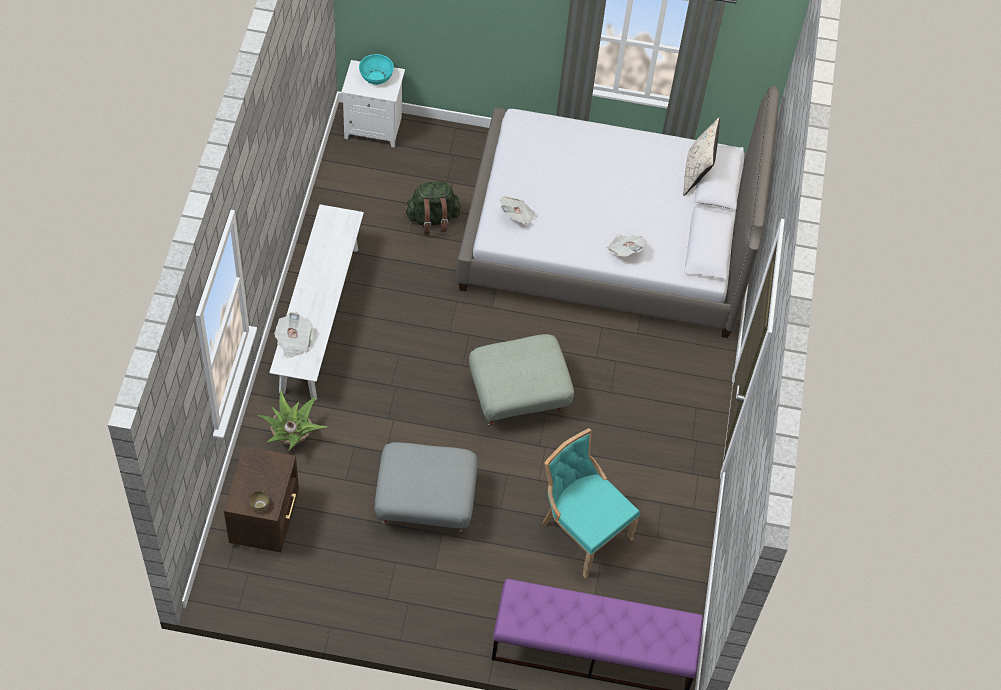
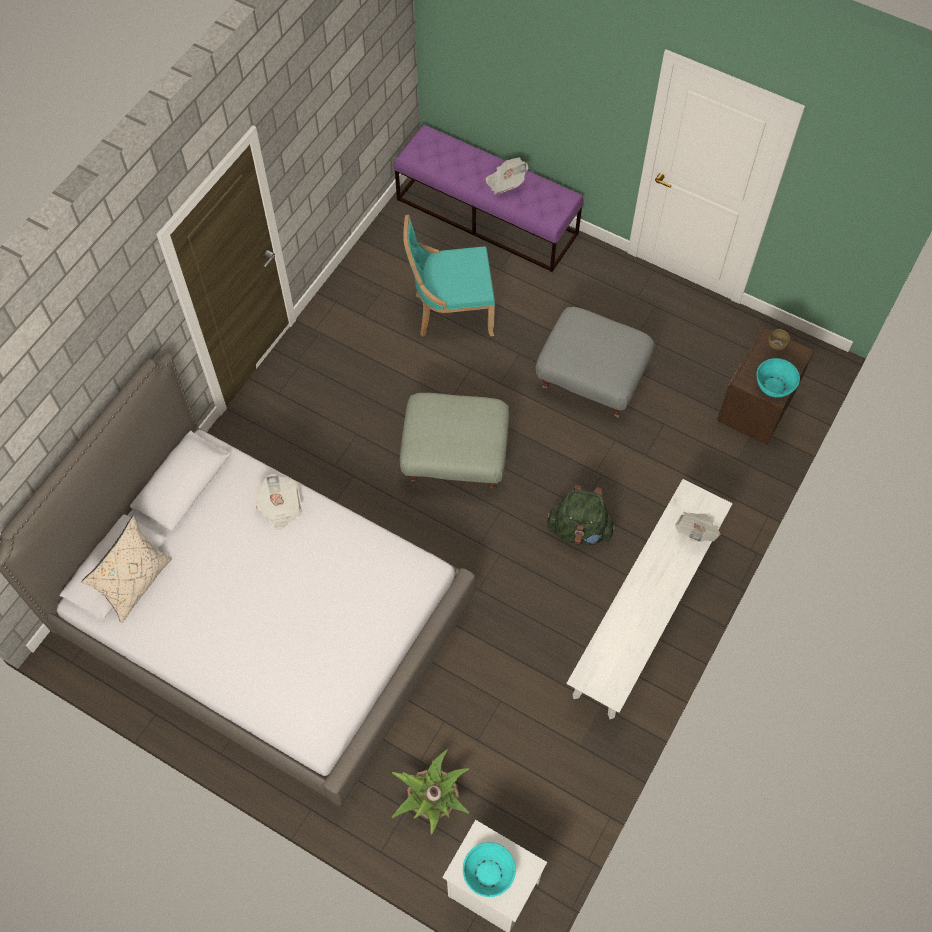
camera: 155 degrees left, 5 degrees up
(254, 464) = (774, 386): none -> turquoise bowl
(292, 437) = (708, 483): potted plant -> potted plant (432, 801)
(432, 219) = (465, 711): green backpack -> green backpack (579, 530)
(518, 216) = (385, 590): newspaper -> newspaper (506, 183)
(582, 531) = (450, 312): turquoise chair -> turquoise chair turned 105 degrees clockwise

